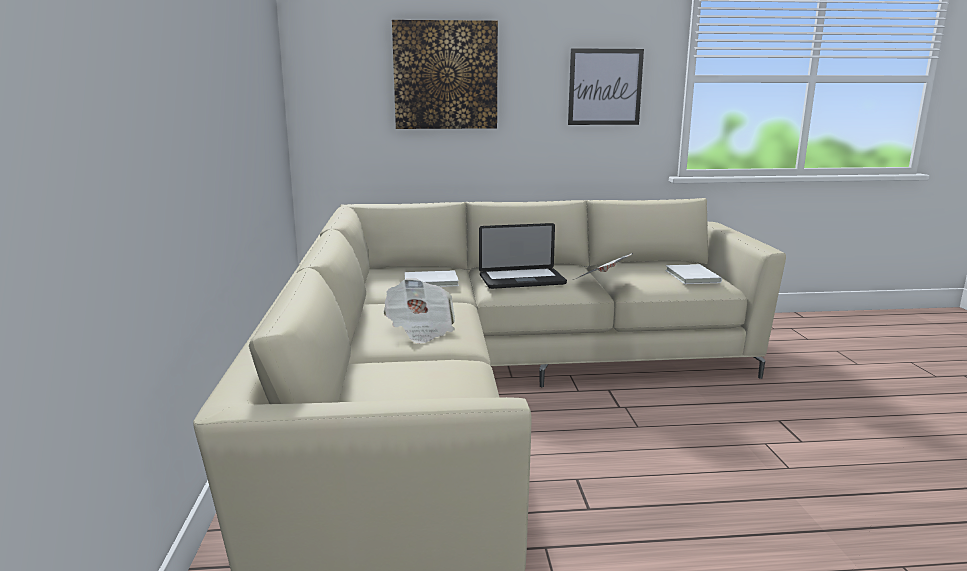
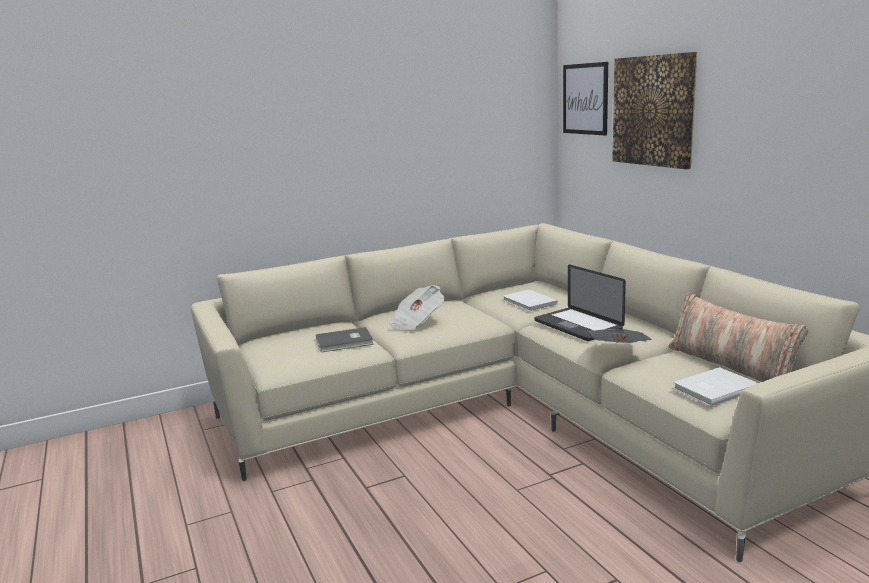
camera: 70 degrees right, 0 degrees up
(437, 370) = (345, 342): none -> grey book
(605, 87) = (804, 128): picture -> picture (585, 99)
(653, 265) = (731, 366): none -> pillow

